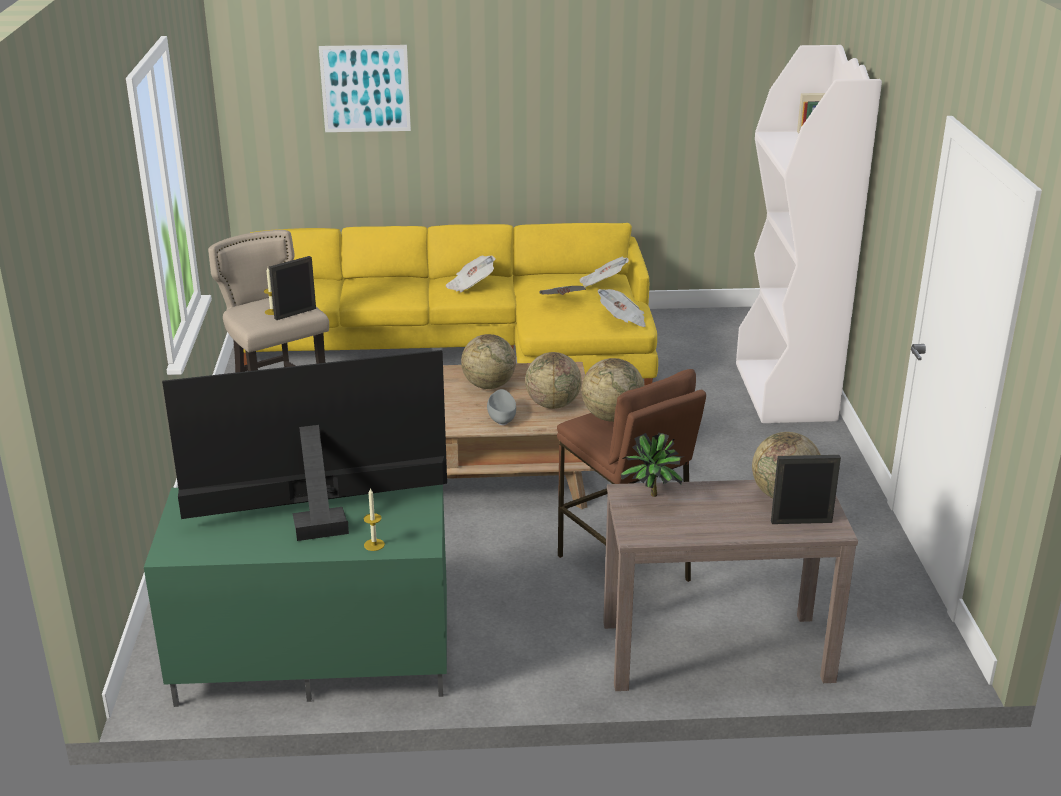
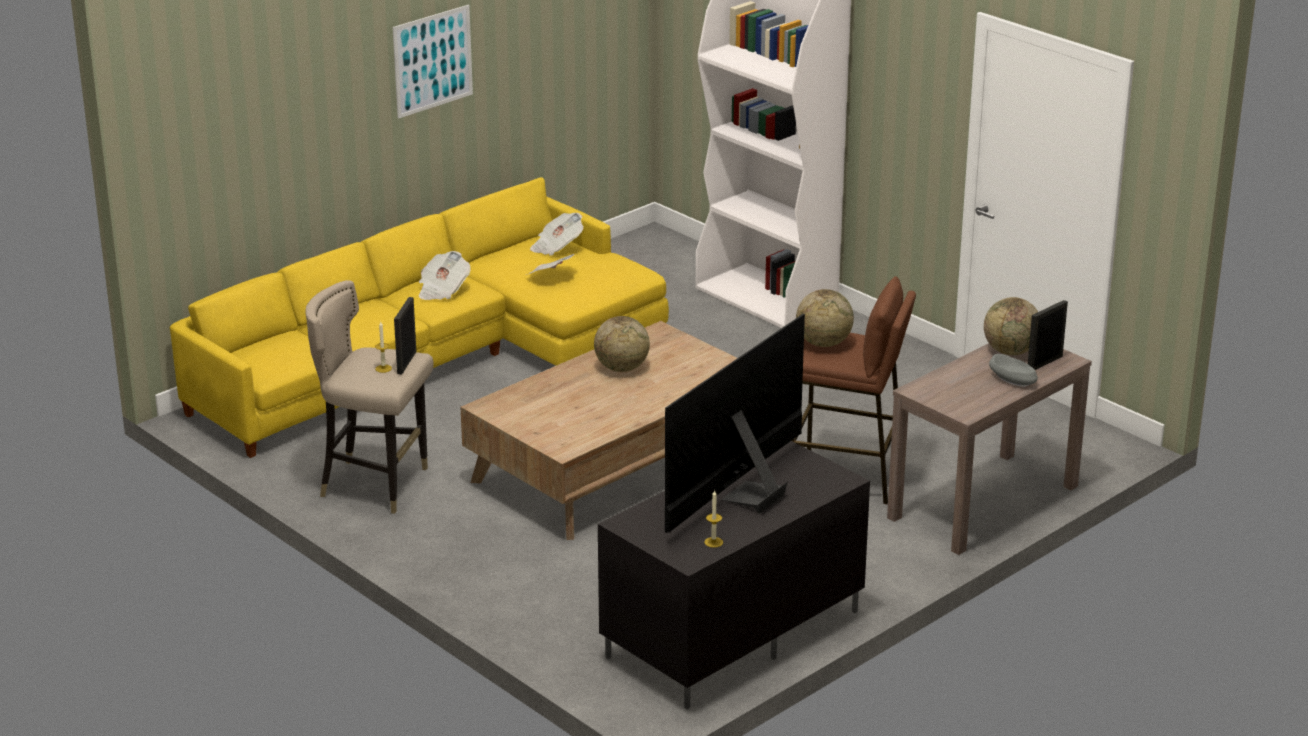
camera: 40 degrees left, 0 degrees up
(312, 661) = (733, 636): green tv stand -> black tv stand
(365, 88) = (279, 106): picture -> picture (433, 61)
(374, 545) = (813, 493): candle -> candle (713, 542)
(501, 416) = (674, 387): grey bowl -> grey bowl (1012, 380)
(553, 404) = (697, 363): globe -> none
(622, 320) = (626, 274): newspaper -> none
(651, 497) = (934, 386): potted plant -> none

